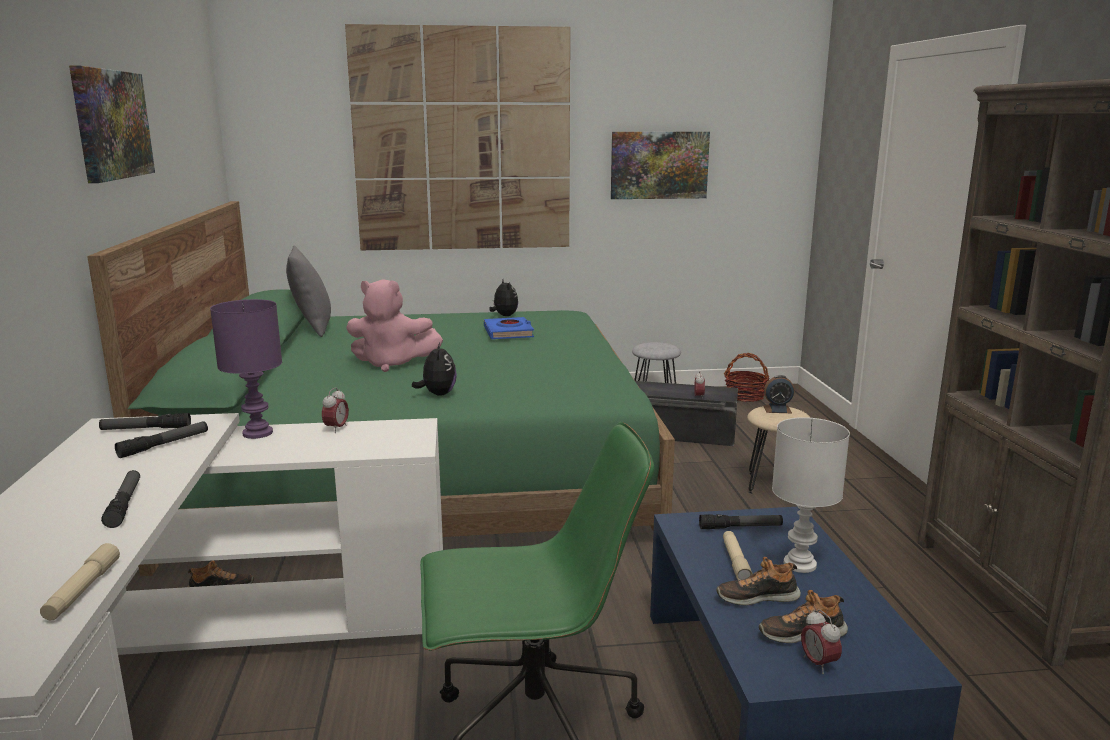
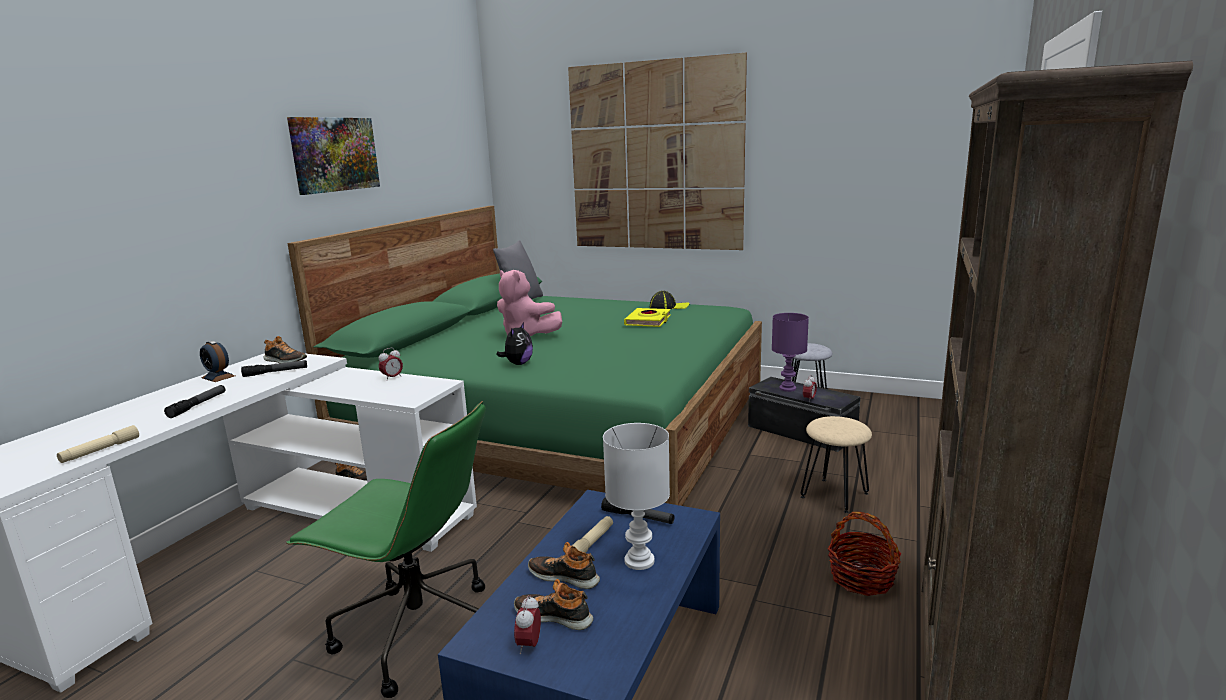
camera: 30 degrees right, 0 degrees up
(146, 429) = (285, 361): flashlight -> shoe
(258, 433) = (348, 373): purple table lamp -> purple table lamp (788, 388)
(504, 316) = (669, 307): plush toy -> cap
(508, 333) = (648, 321): blue book -> yellow book
(659, 165) = (830, 176): picture -> none
(745, 396) = (906, 407): basket -> basket (862, 578)
(777, 409) = (840, 421): alarm clock -> alarm clock (218, 377)

